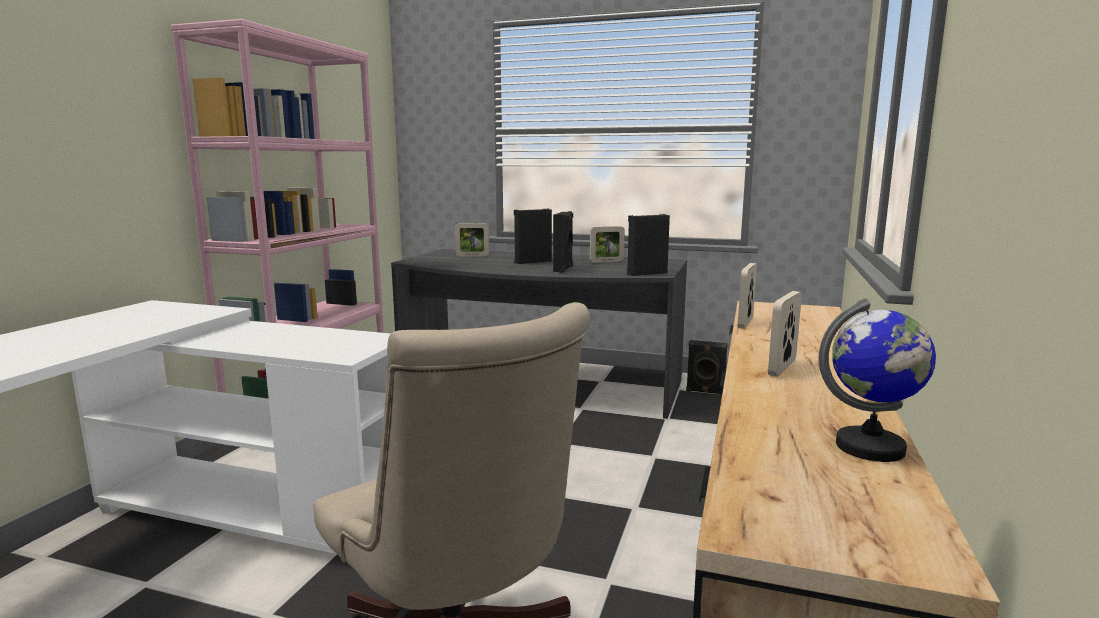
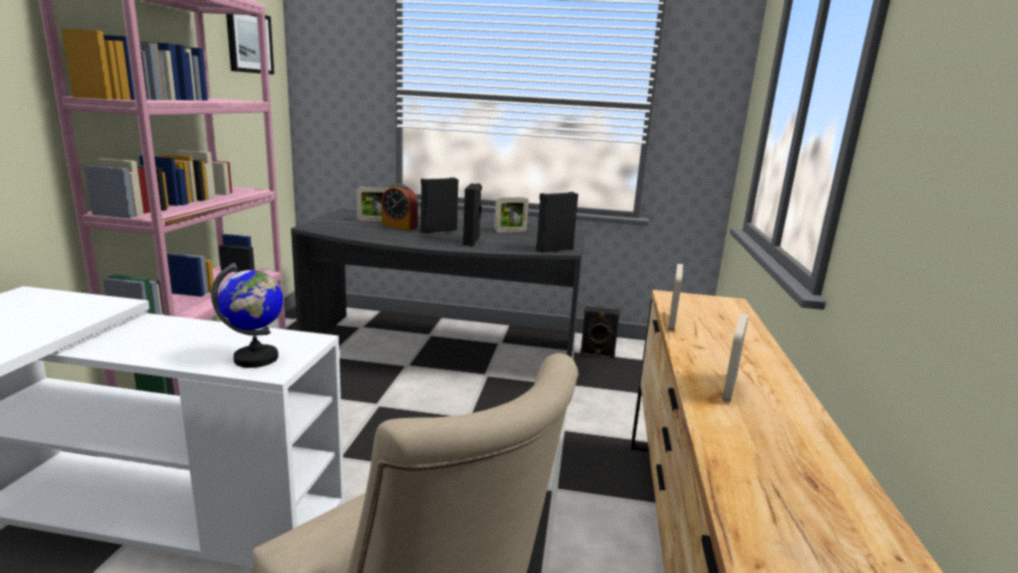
camera: 10 degrees left, 5 degrees up
(358, 93) = (249, 42): none -> picture
(495, 260) = (399, 226): none -> alarm clock
(871, 448) = (856, 508): globe -> globe (256, 358)

